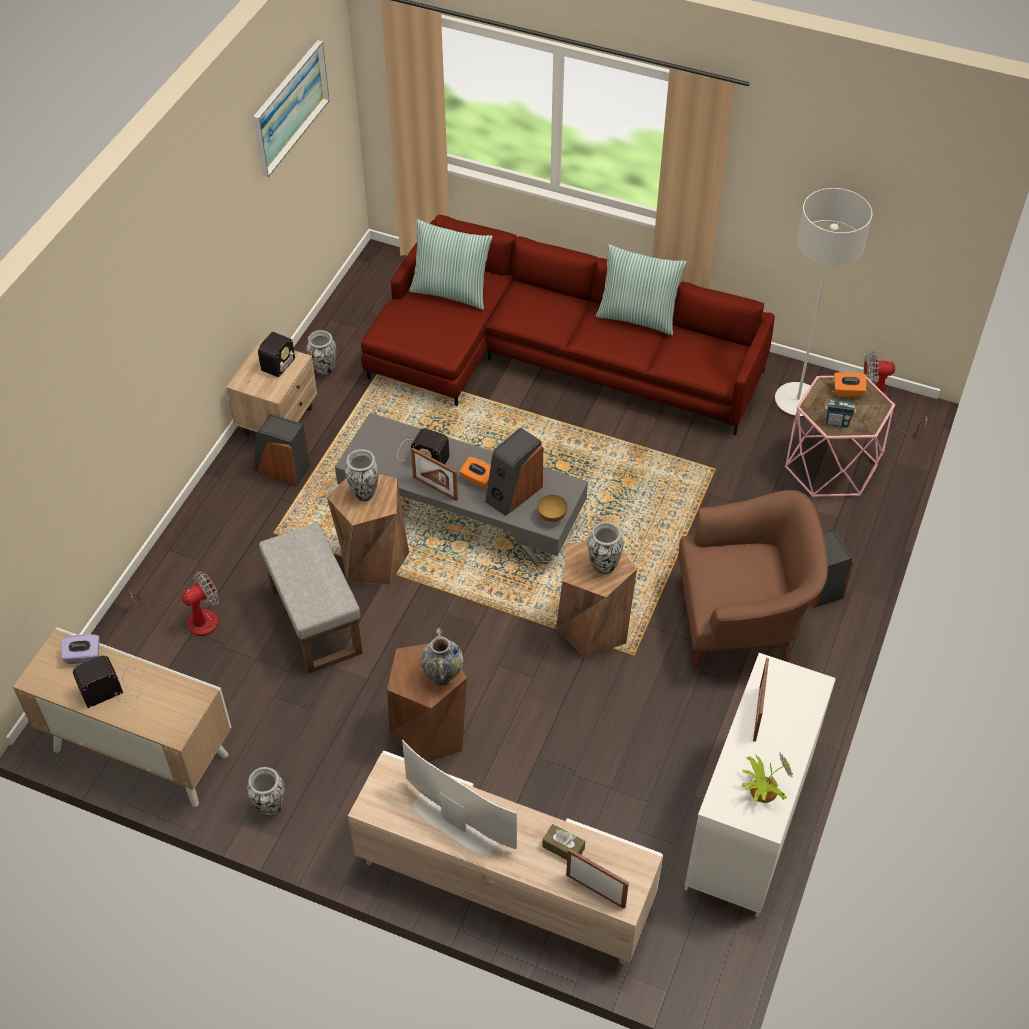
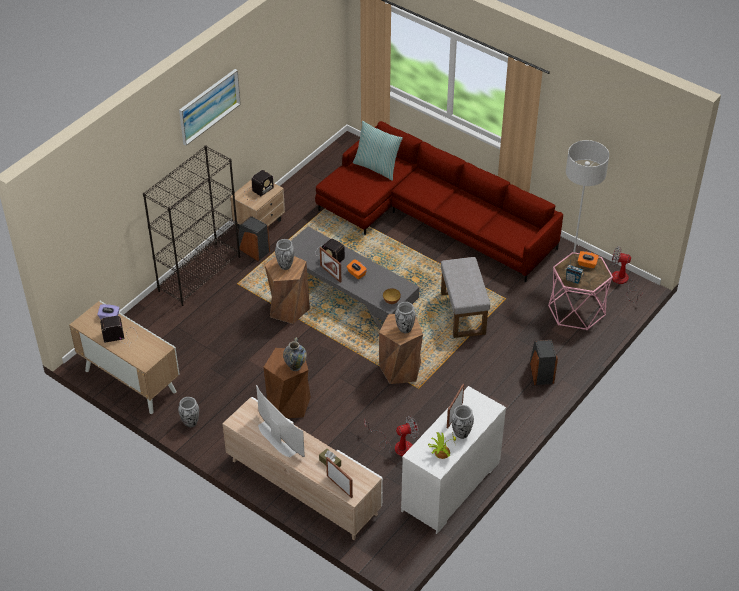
camera: 15 degrees right, 5 degrees down
(191, 620) = (177, 320): fan -> fan (397, 445)
(204, 527) = (199, 273): none -> black bookcase
(290, 107) = (296, 44): picture -> picture (209, 106)
(317, 622) = (246, 335): grey ottoman -> grey ottoman (463, 313)
(324, 370) = (294, 201): vase -> vase (461, 433)
(513, 493) = (374, 284): speaker -> none
(638, 317) = (483, 201): pillow -> none
(741, 622) = (487, 384): brown armchair -> none

